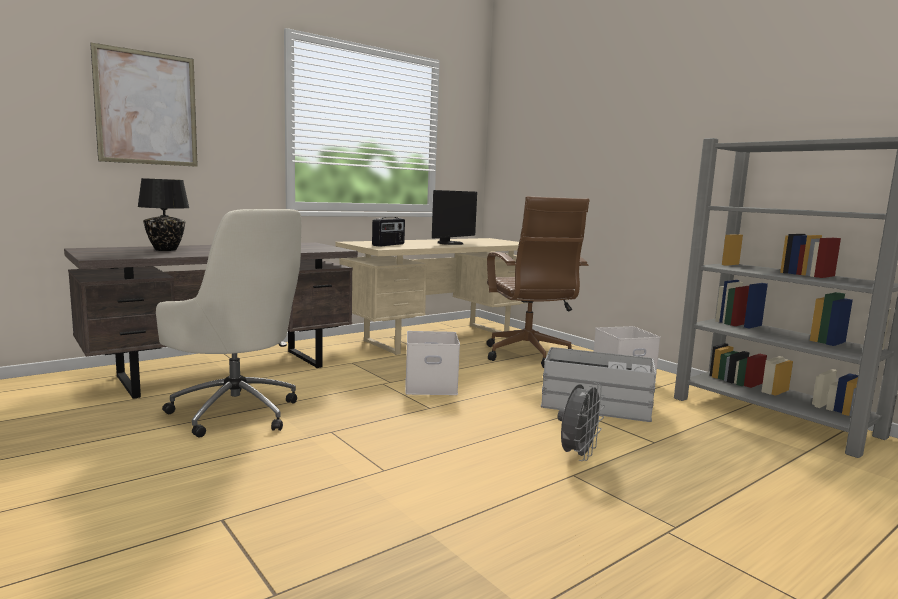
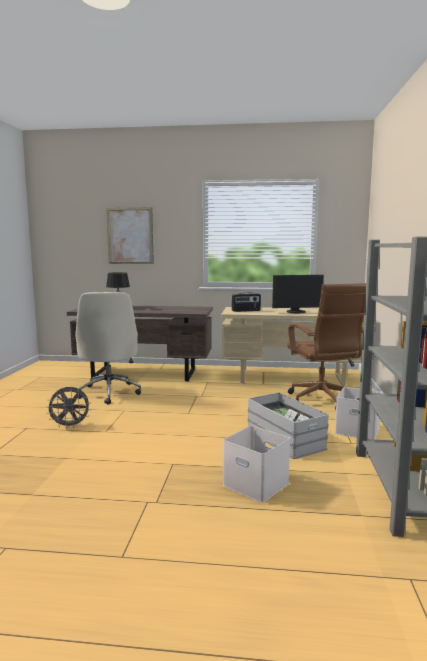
camera: 45 degrees right, 0 degrees up
(431, 386) = (217, 403): white storage box -> white storage box (257, 484)
(528, 356) = (322, 401): brown office chair -> brown office chair turned 45 degrees counterclockwise
(577, 455) = (199, 457): grey fan -> grey fan (70, 426)

